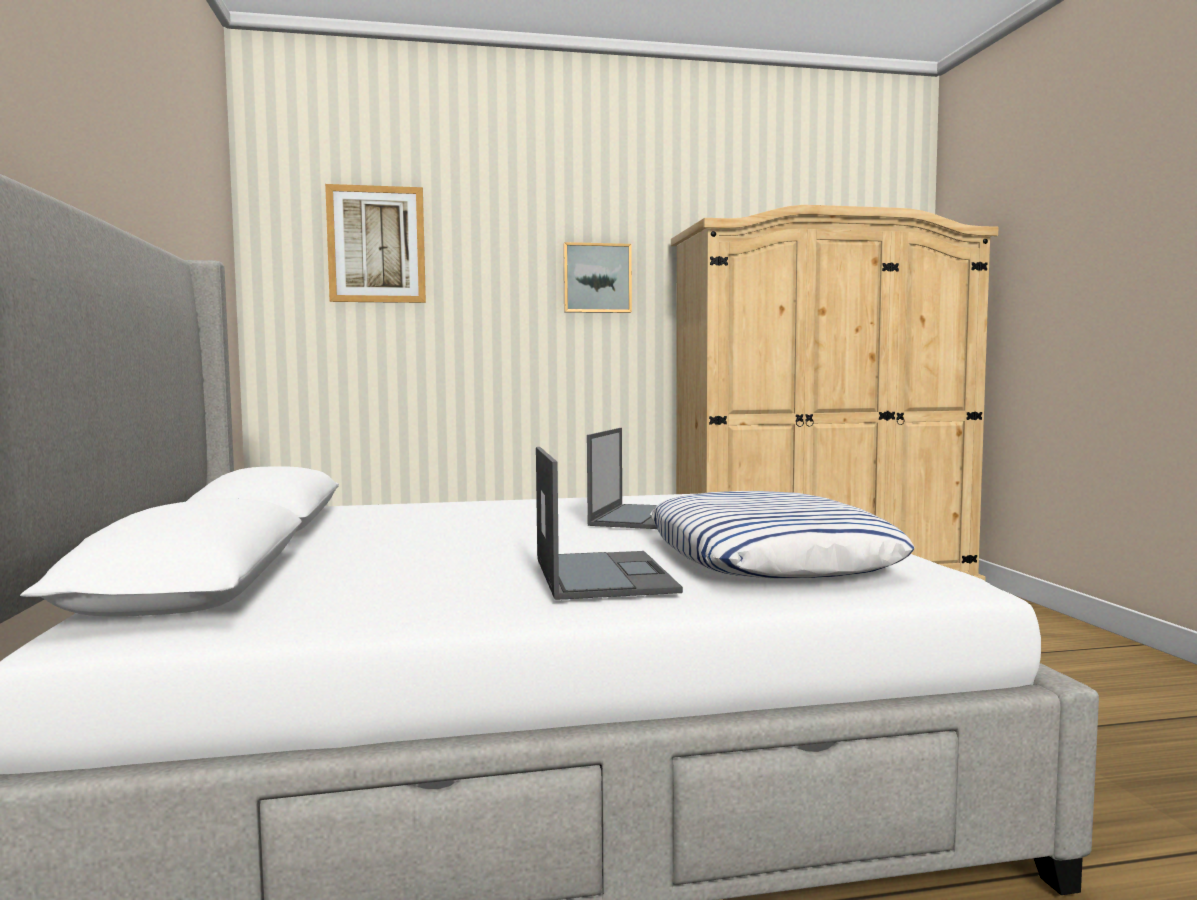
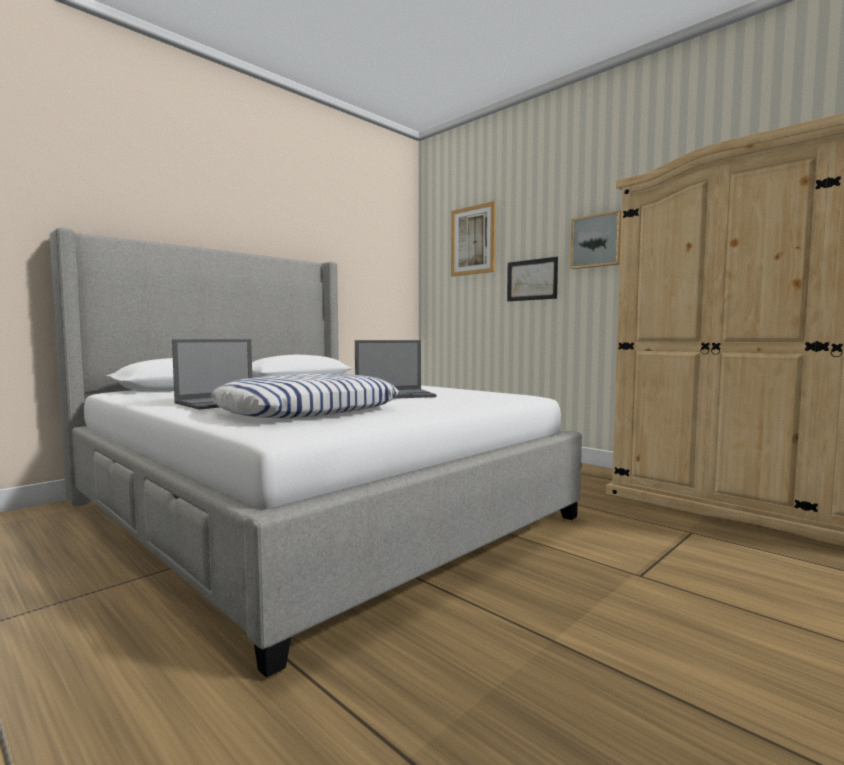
camera: 55 degrees right, 0 degrees up
(497, 322) = (531, 280): none -> picture

